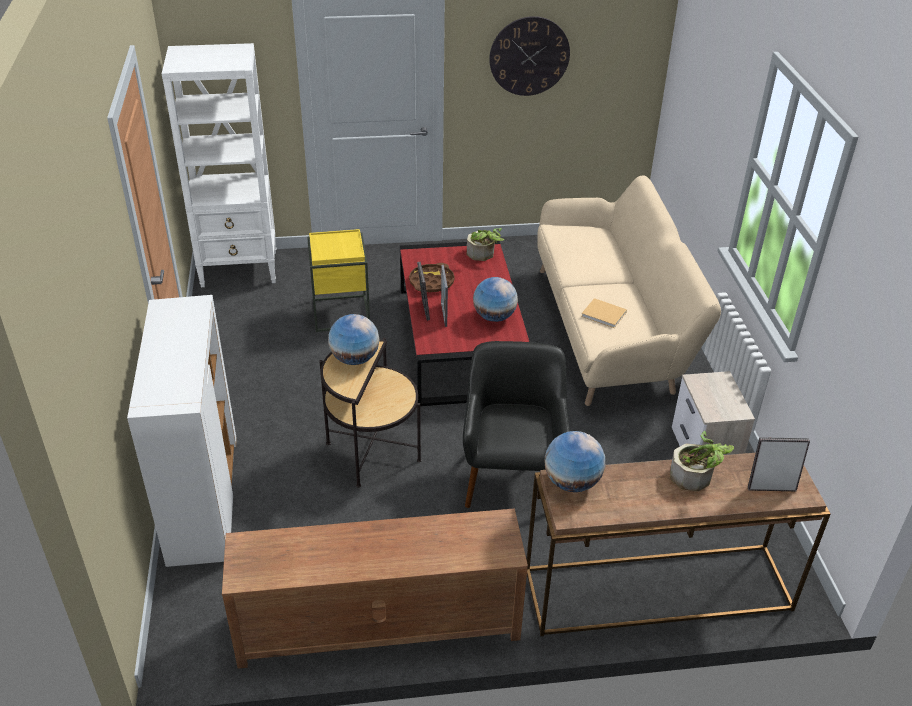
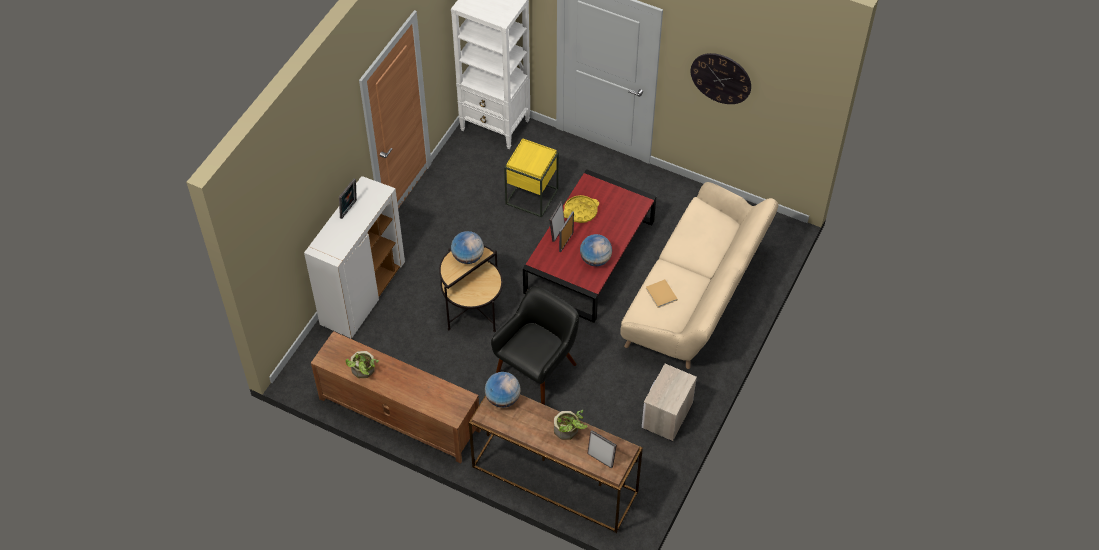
camera: 35 degrees right, 15 degrees up
(162, 341) = (349, 210): none -> picture frame
(431, 282) = (580, 211): brown tray -> yellow tray
(483, 255) = (633, 204): potted plant -> potted plant (363, 371)

